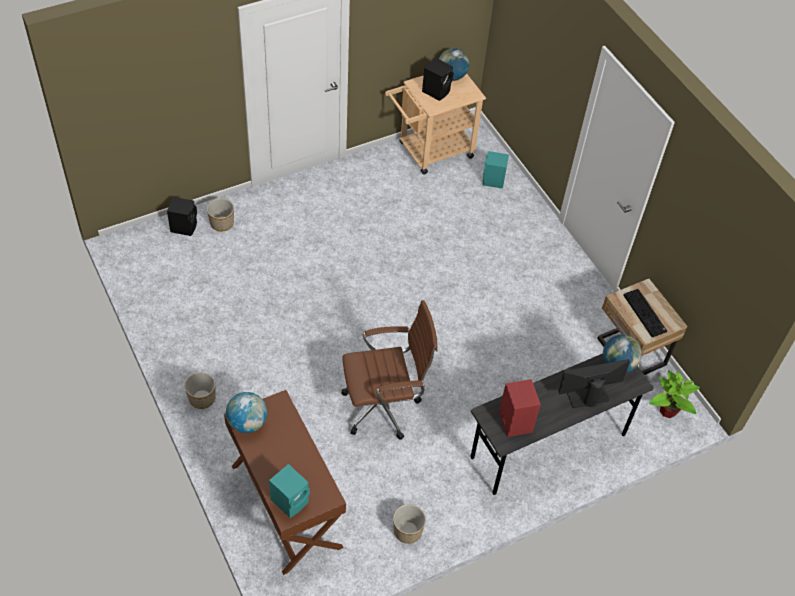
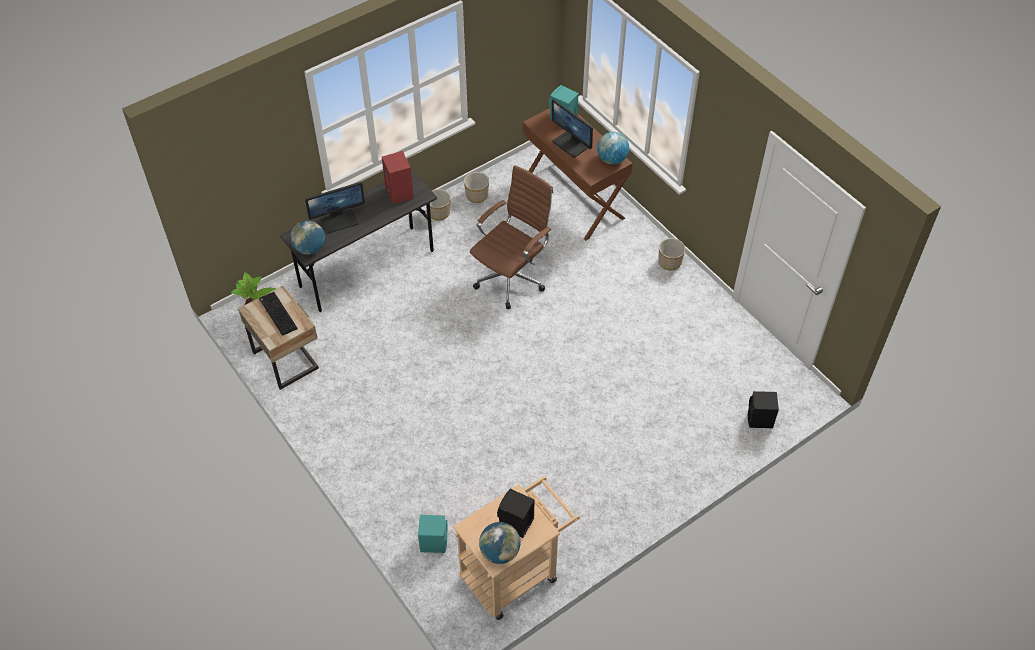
camera: 175 degrees right, 0 degrees up
(222, 223) = (722, 430): planter -> planter (438, 212)
(292, 454) = (570, 144): none -> monitor
(384, 407) = (512, 278): brown office chair -> brown office chair turned 150 degrees clockwise

